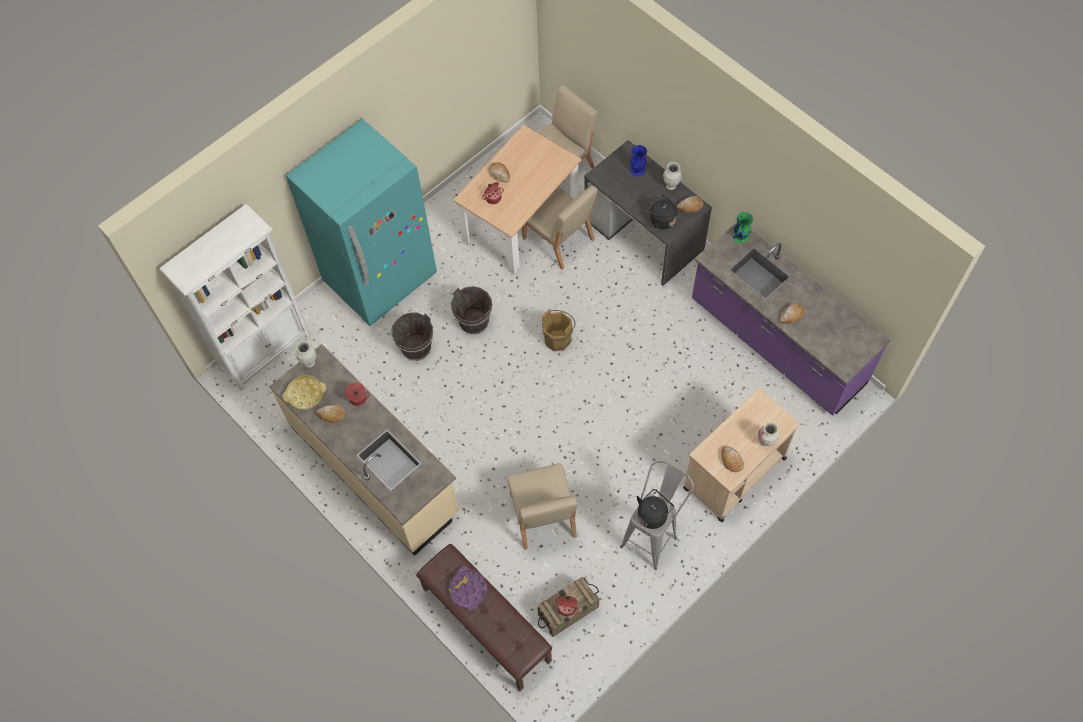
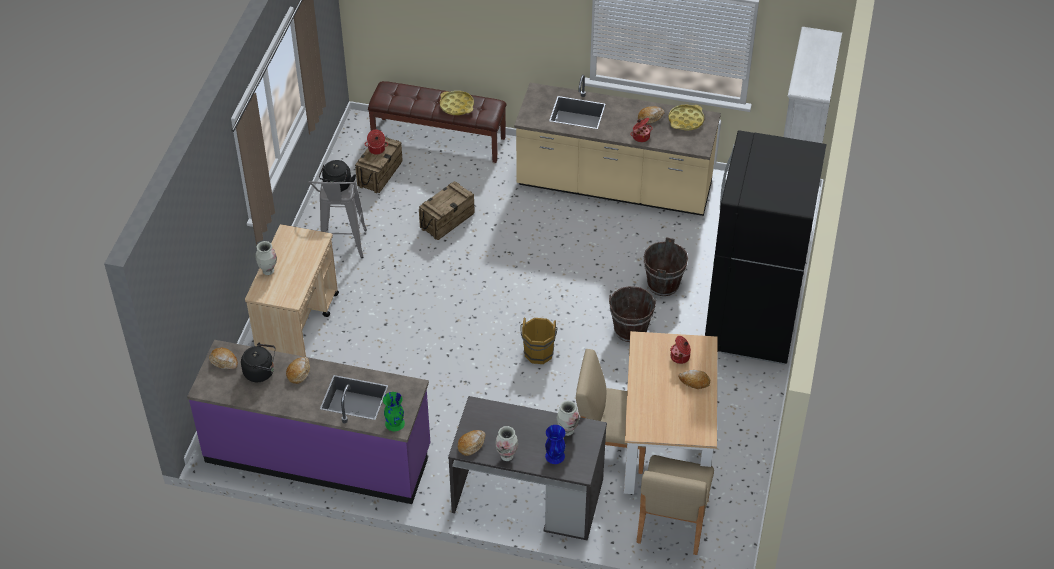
camera: 145 degrees right, 15 degrees down
(309, 363) = (705, 140): vase -> vase (567, 431)
(381, 278) = (751, 323): turquoise fridge -> black fridge
(468, 590) = (456, 106): purple tray -> yellow tray
(542, 516) = (447, 220): beige chair -> crate
(661, 219) = (493, 416): black kettle -> black kettle (261, 372)
(731, 460) = (292, 245): bread -> bread (224, 361)

